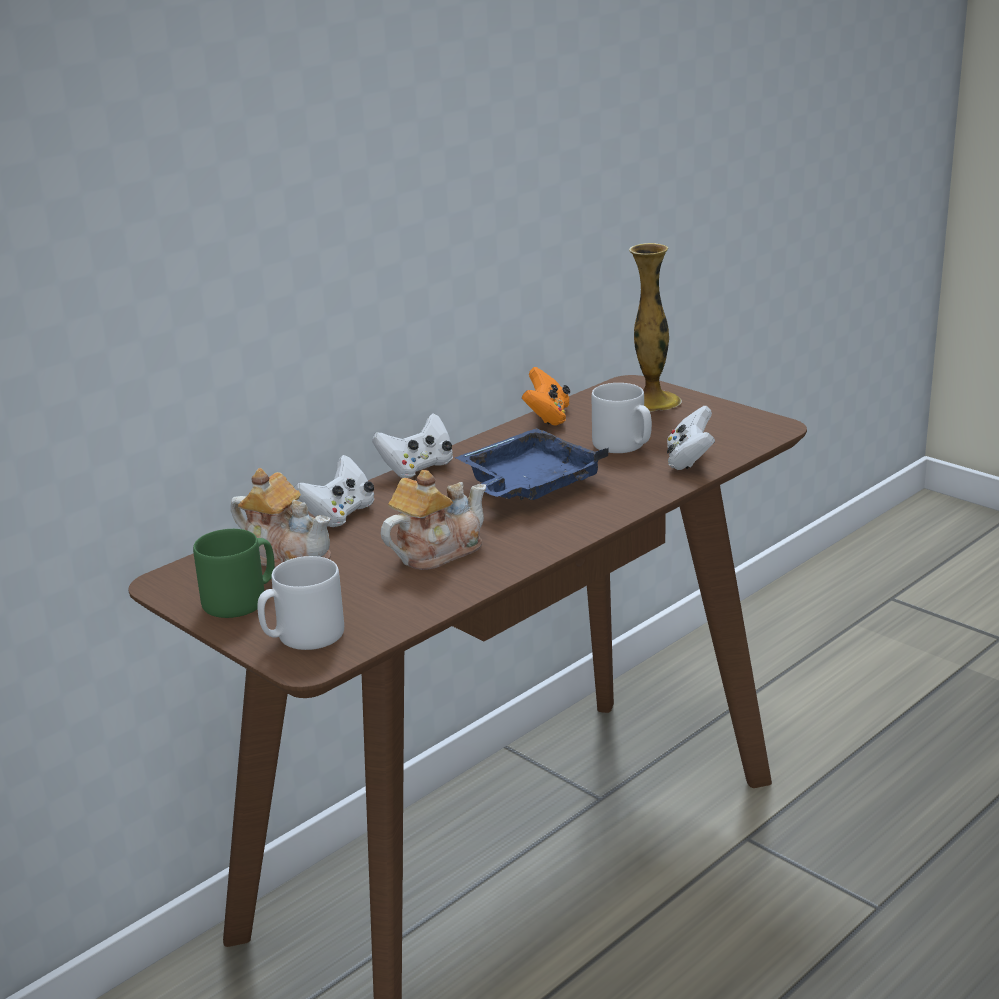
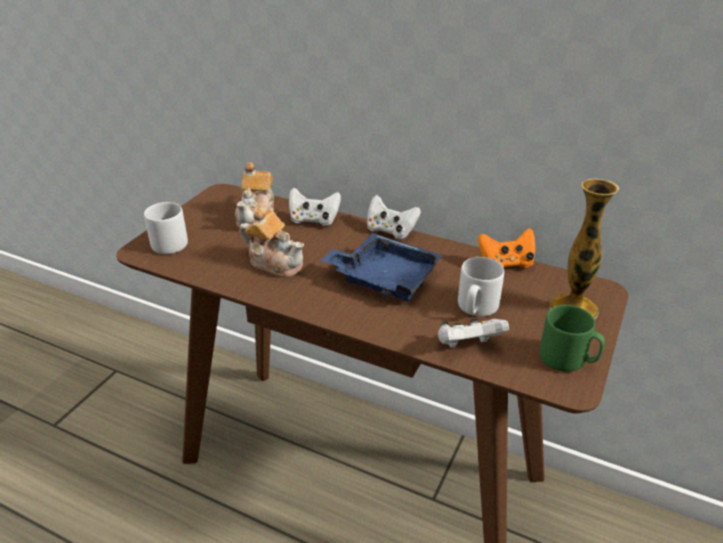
camera: 70 degrees right, 10 degrees up
(241, 600) = (204, 216): green mug -> green mug (568, 359)

